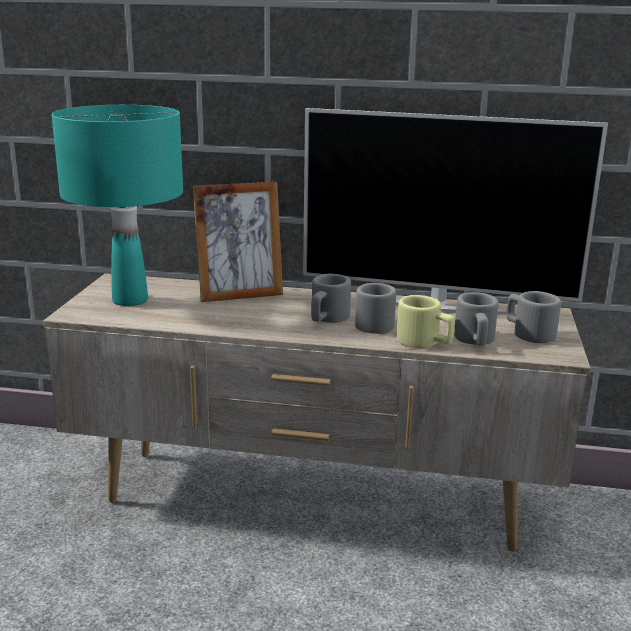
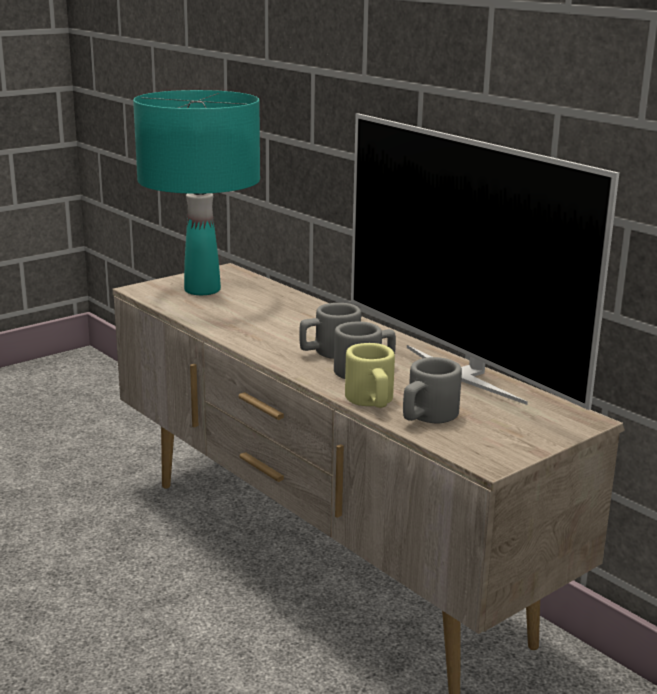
camera: 40 degrees right, 0 degrees up
(240, 294) = (299, 310): picture frame -> none
(528, 333) = (504, 428): grey mug -> none

